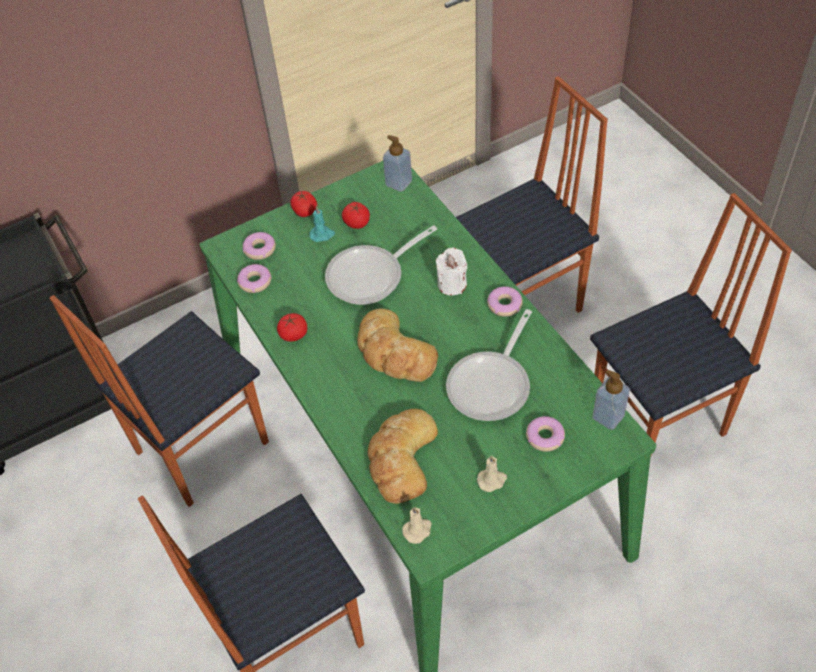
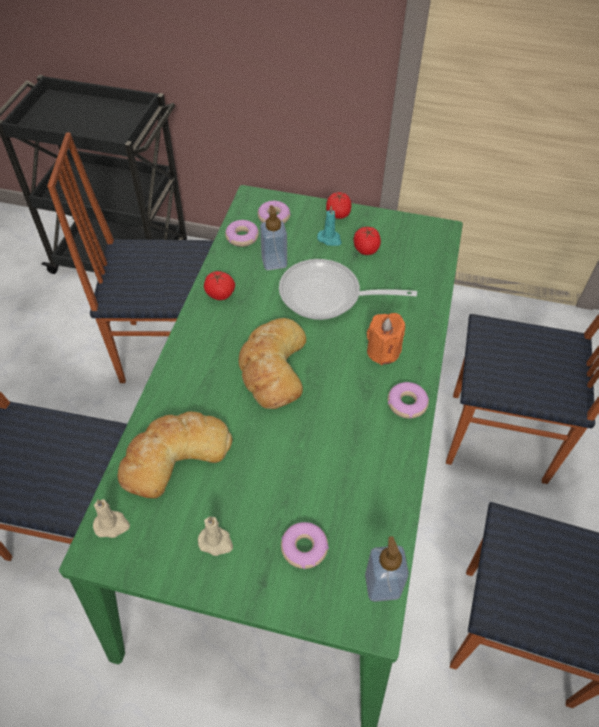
camera: 40 degrees right, 0 degrees up
(398, 183) = (435, 243): soap dispenser -> soap dispenser (274, 262)
(452, 284) = (383, 351): white candle -> orange candle
(492, 384) = (316, 461): frying pan -> none

